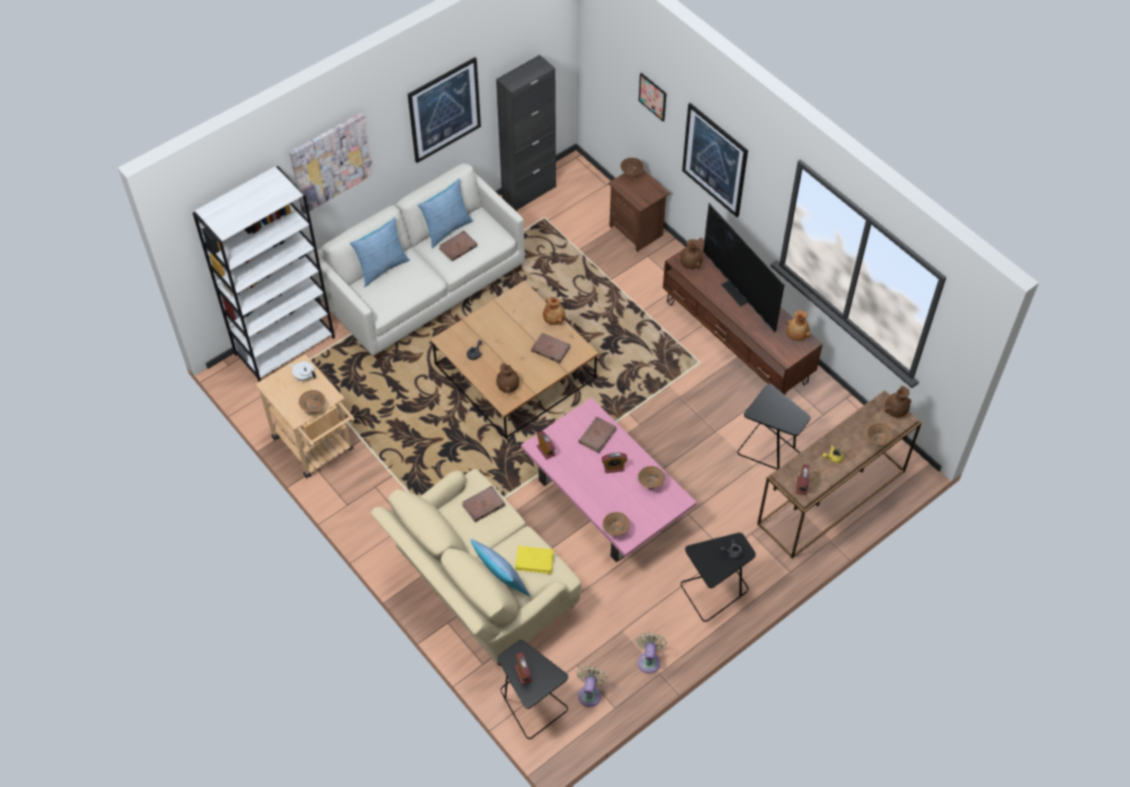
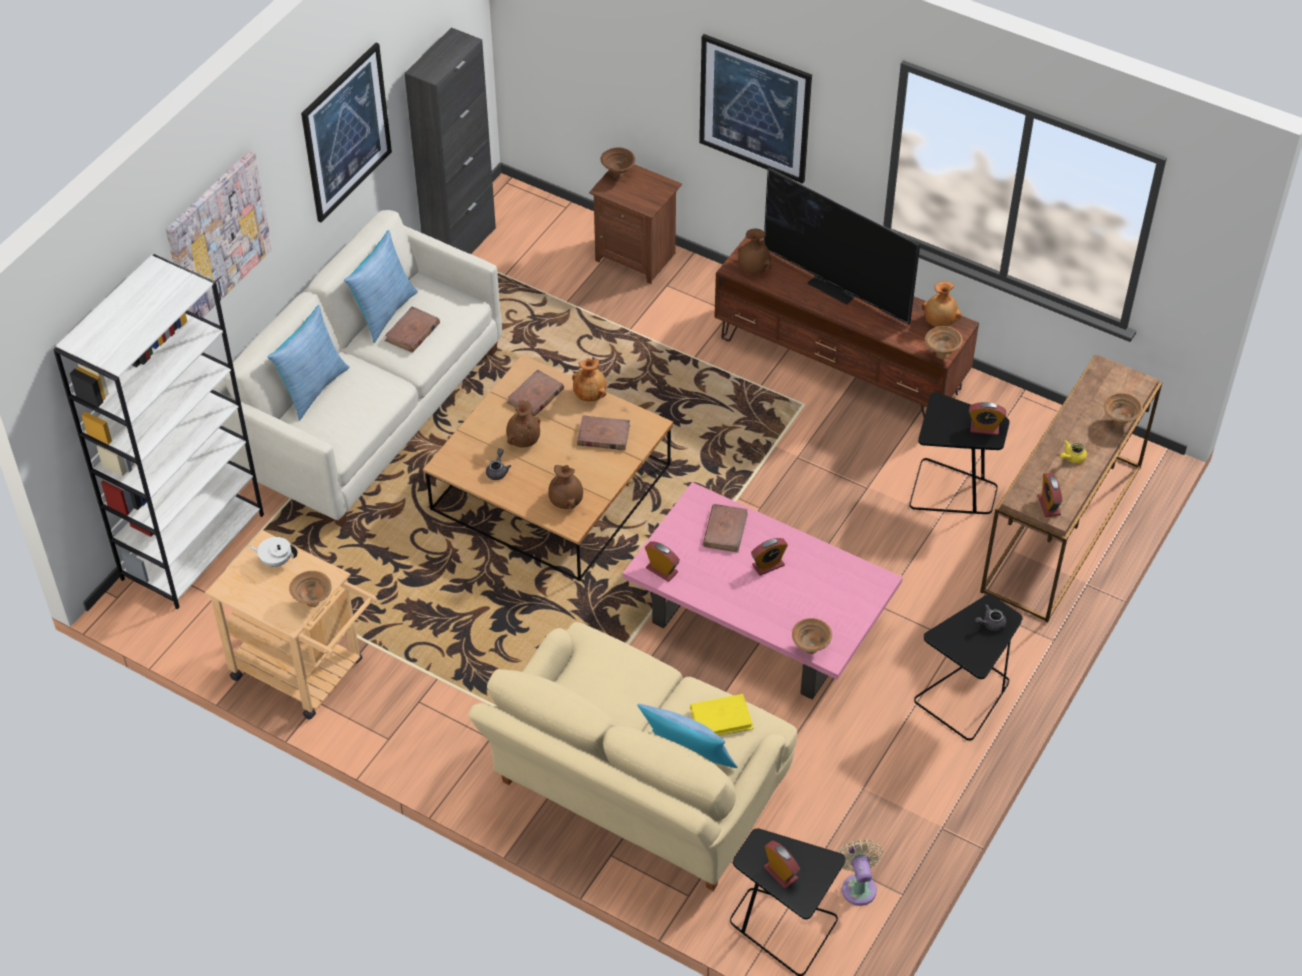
camera: 20 degrees left, 5 degrees down
(483, 505) = (612, 667): brown book -> brown book (535, 396)
(649, 660) = (918, 815): beige fan -> none
(650, 485) = (829, 574): brown bowl -> brown bowl (941, 355)
(653, 96) = (635, 45): picture -> none
(791, 418) = (984, 428): none -> alarm clock
(895, 411) = (1123, 376): brown vase -> brown vase (523, 440)

